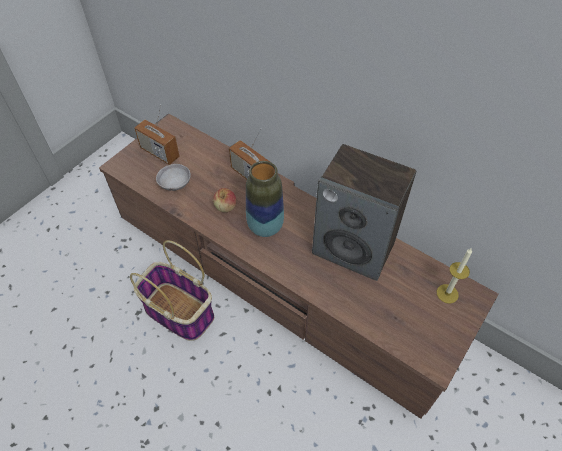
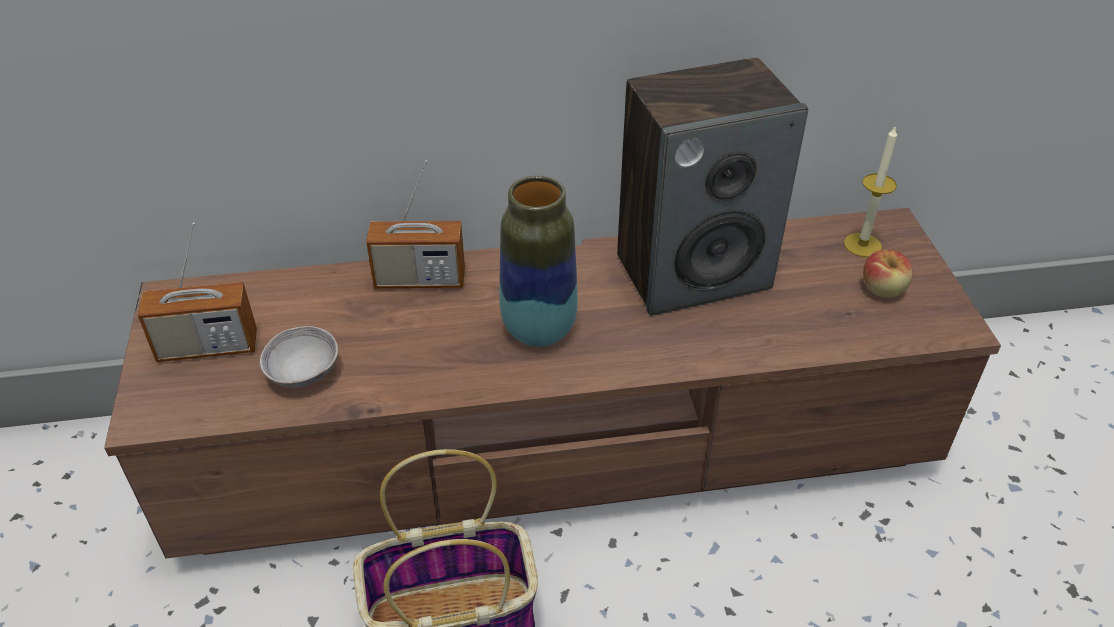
camera: 45 degrees left, 10 degrees down
(225, 207) = (439, 346): apple -> apple (883, 289)

